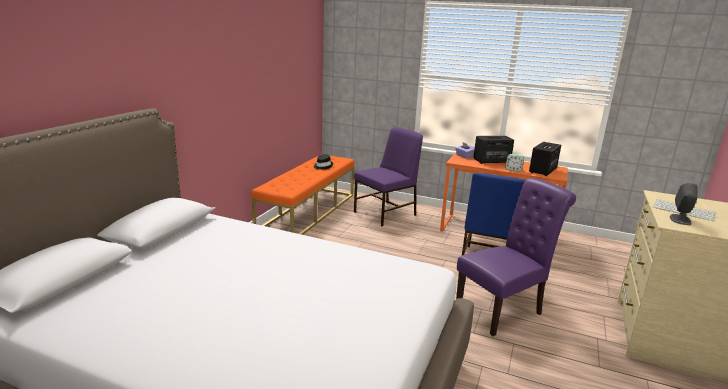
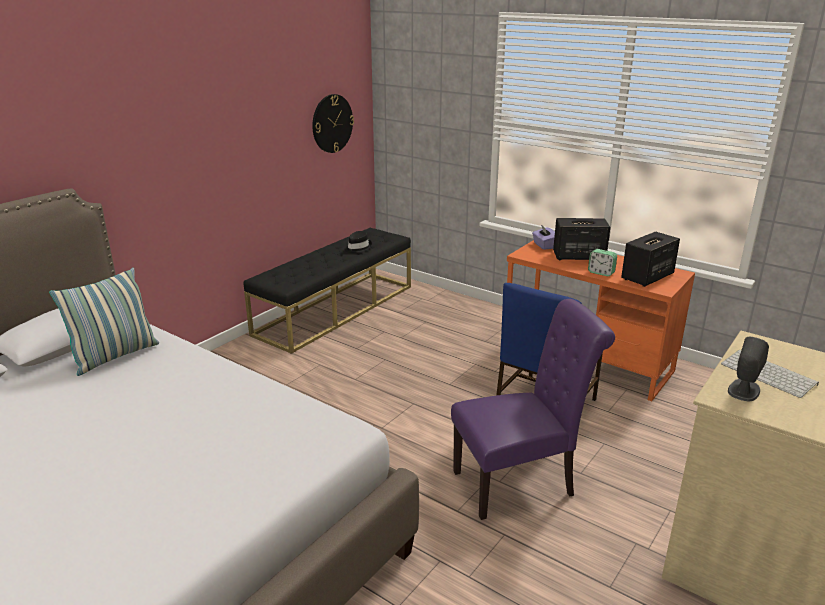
camera: 15 degrees right, 5 degrees up
(210, 237) = (115, 356): none -> pillow
(302, 76) = (332, 123): none -> wall clock
(308, 212) = (336, 309): orange bench -> black bench
(386, 213) = (441, 318): purple chair -> none

